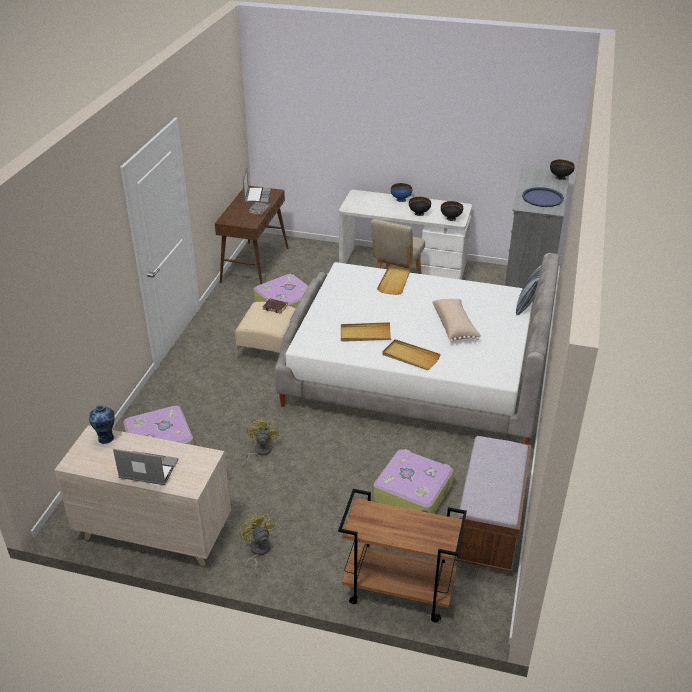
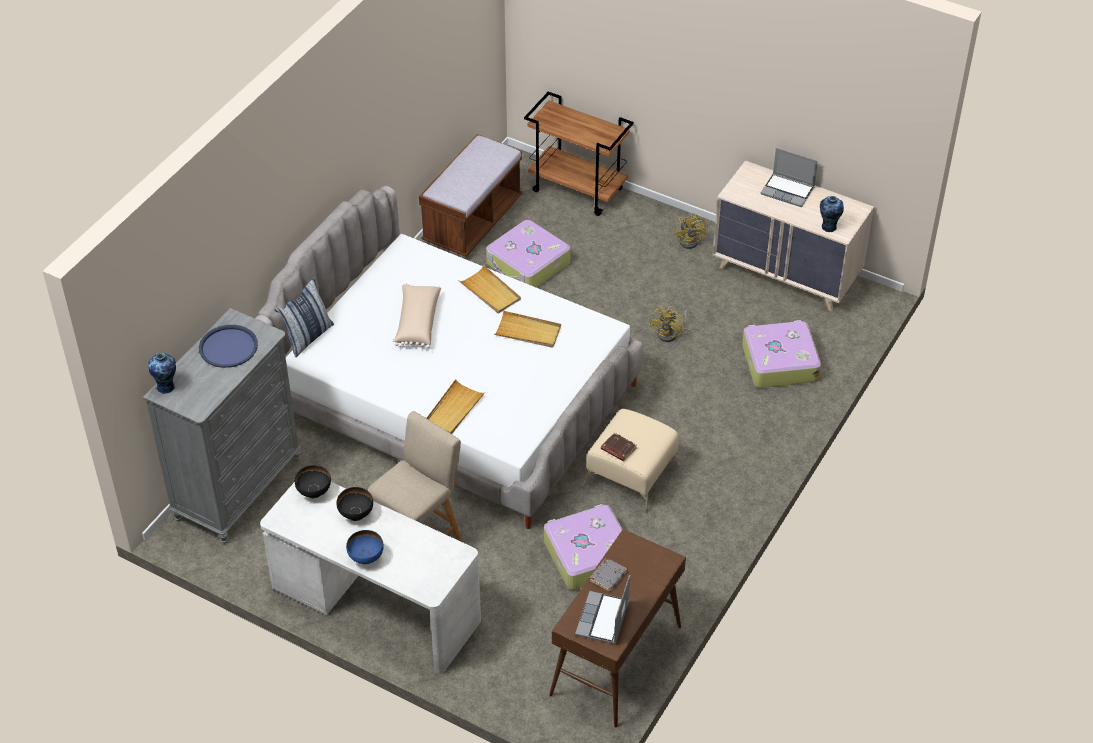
camera: 165 degrees left, 10 degrees up
(560, 177) = (166, 387): black bowl -> vase

